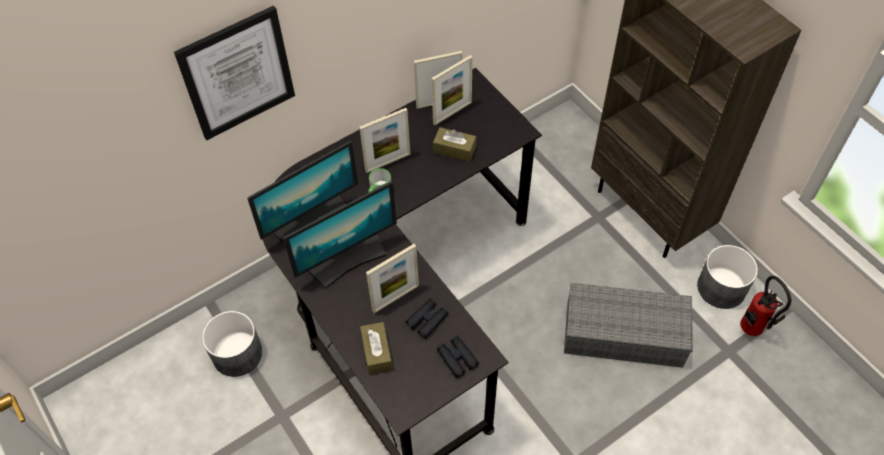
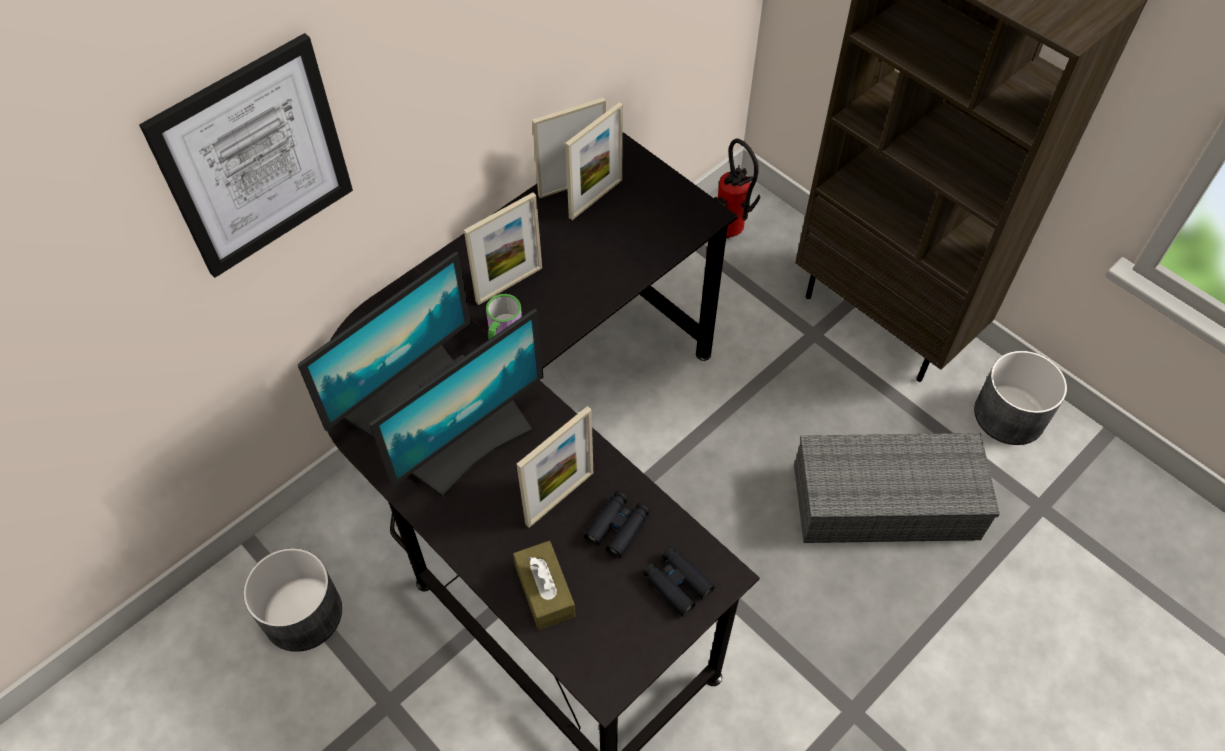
camera: 10 degrees left, 0 degrees up
(454, 149) = (609, 253): brown tissue box -> none
(751, 332) = (1066, 474): fire extinguisher -> fire extinguisher (730, 234)

